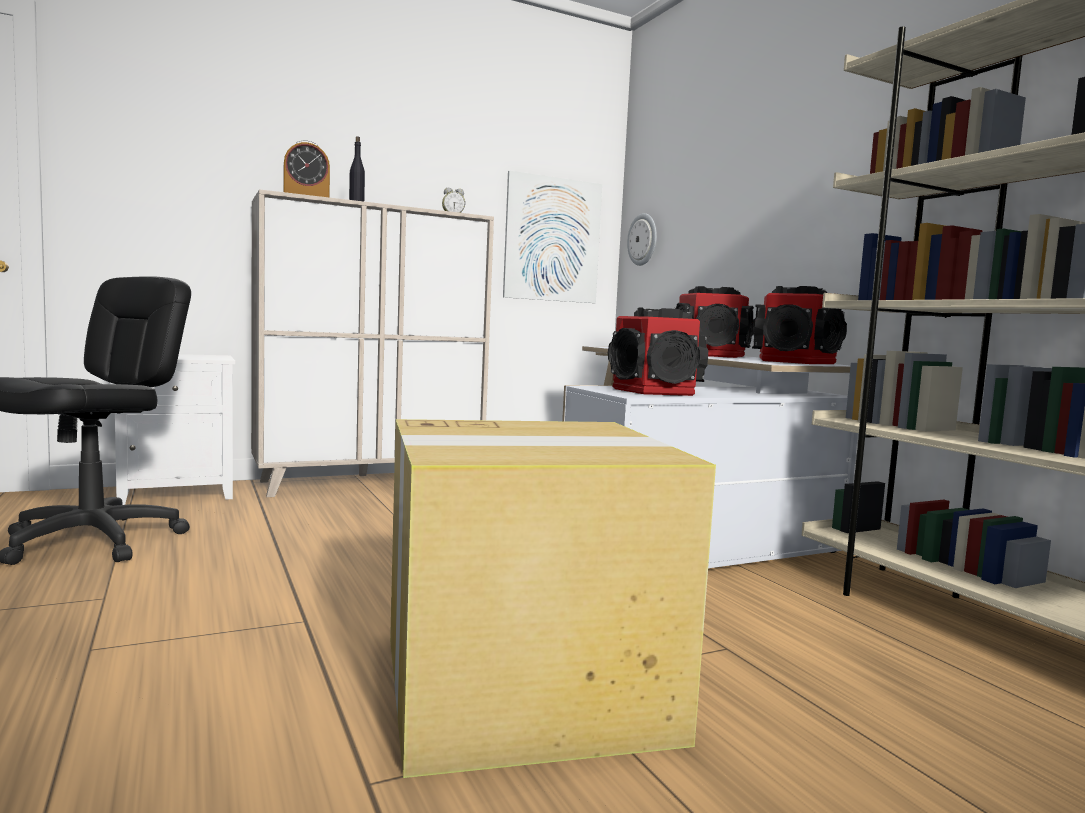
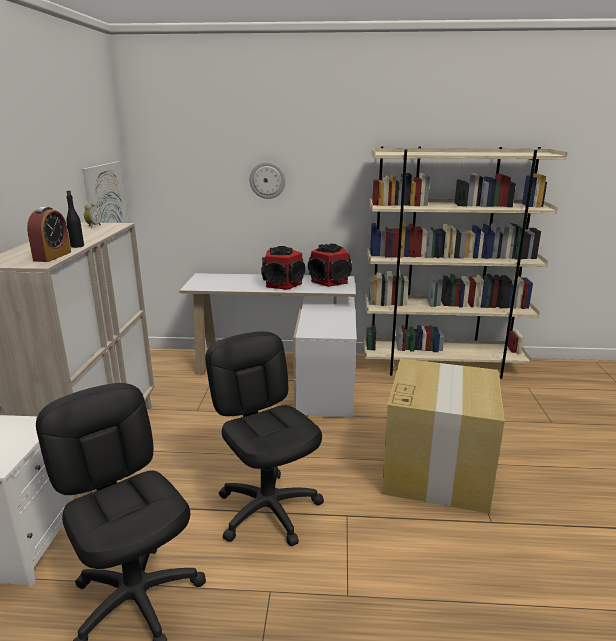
camera: 60 degrees left, 15 degrees up
(291, 569) = (268, 509): none -> black office chair
(643, 239) = (160, 200): wall clock -> wall clock (267, 180)
(657, 391) = (328, 324): speaker -> none

